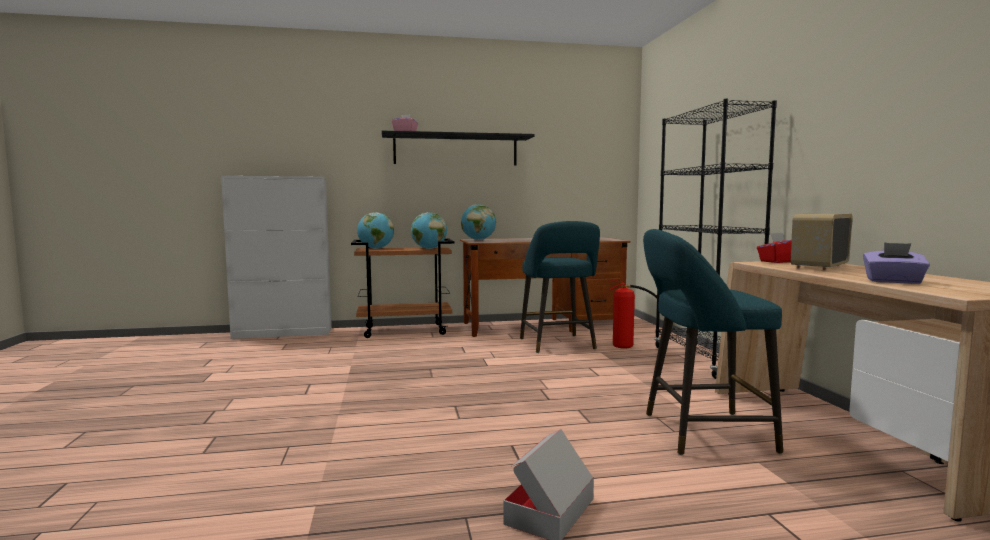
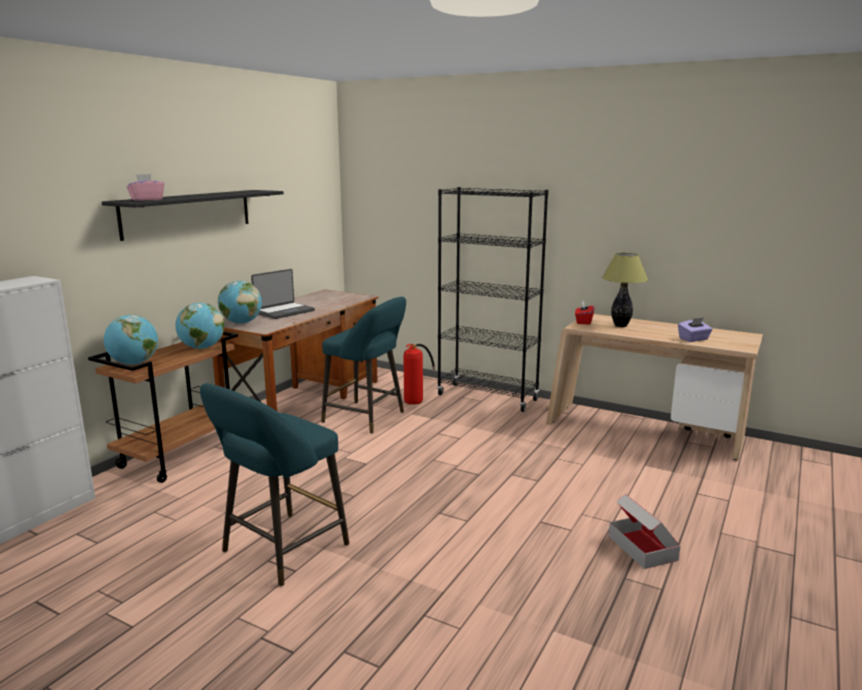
camera: 50 degrees left, 10 degrees up
(526, 239) = (284, 311): none -> laptop
(700, 433) = (594, 459): turquoise stool -> turquoise stool (280, 551)
(819, 267) = (621, 326): radio -> table lamp

